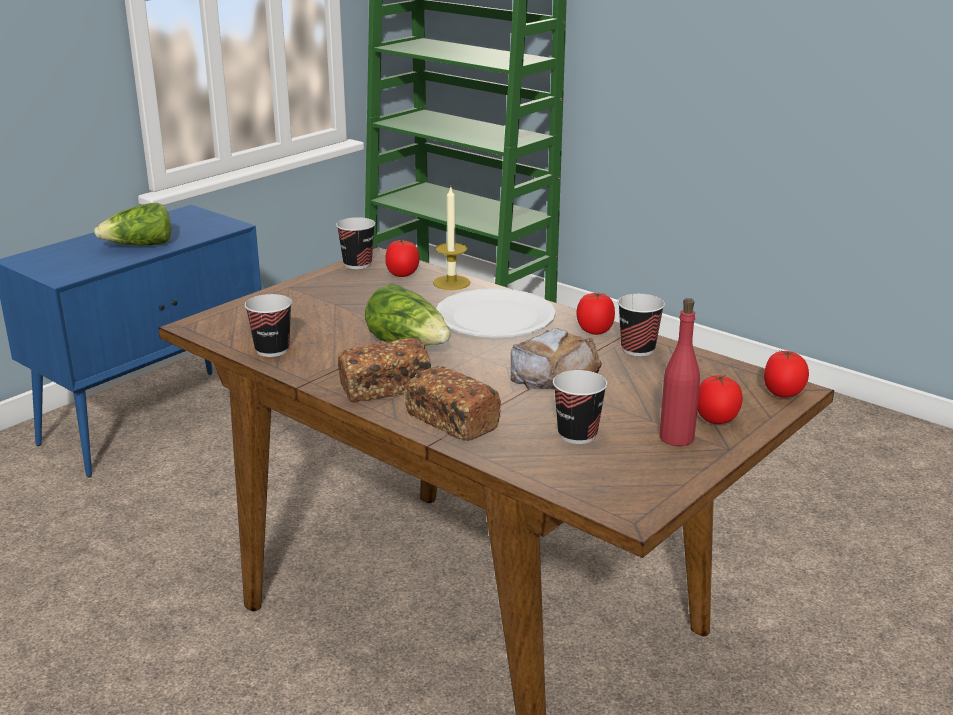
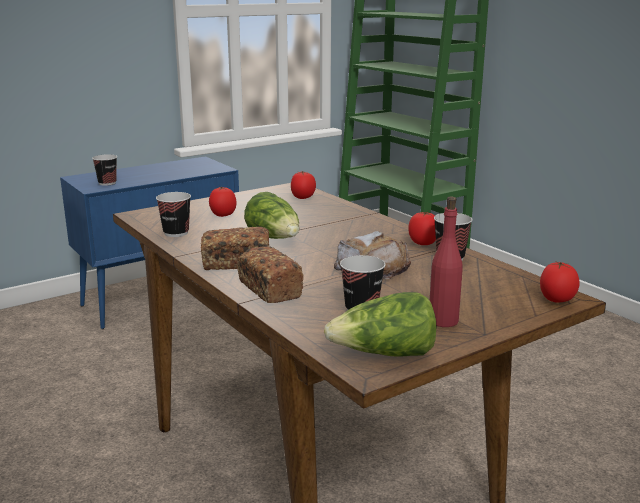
camera: 15 degrees right, 5 degrees down
(140, 246) = (155, 175): lettuce -> lettuce (385, 354)
(357, 264) = (276, 189): cup -> cup (107, 183)
(451, 283) = (335, 205): candle -> none
(494, 317) = (351, 228): white plate -> none
(716, 421) = (486, 312): tomato -> tomato (223, 215)

